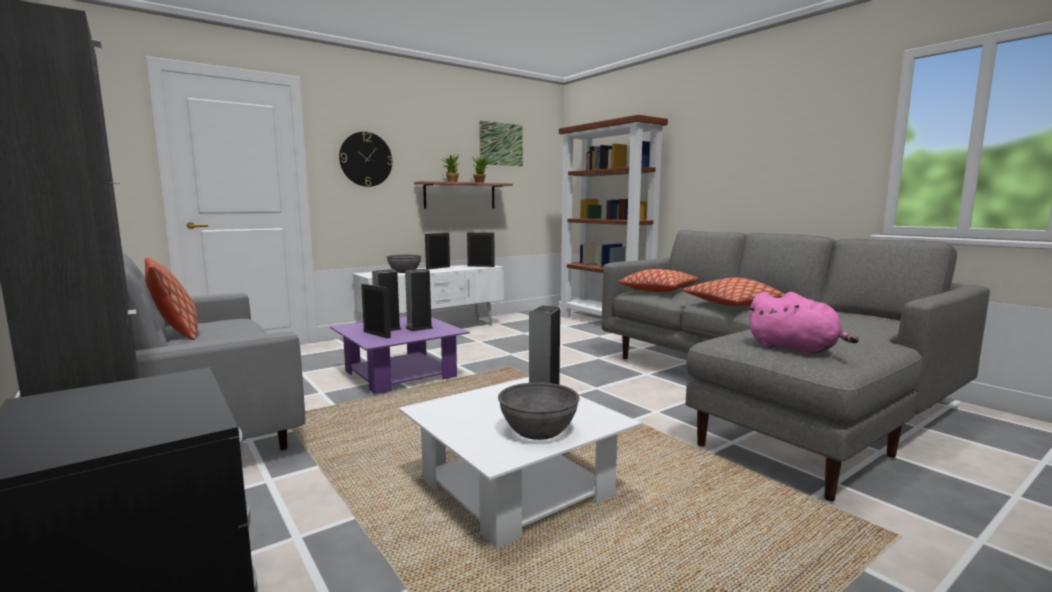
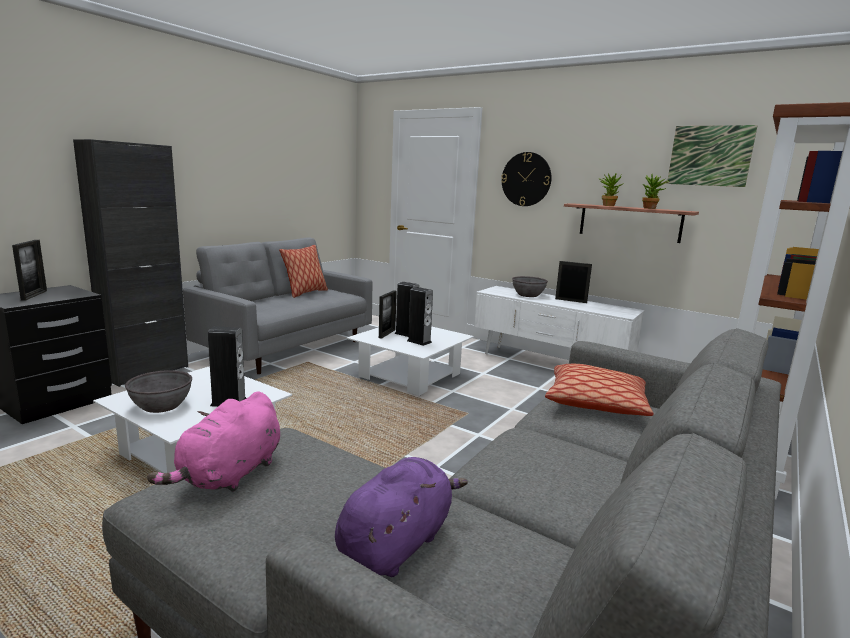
camera: 70 degrees right, 5 degrees up
(400, 374) = (410, 375): purple coffee table -> white coffee table
(481, 266) = (614, 311): picture frame -> picture frame (34, 295)
(732, 304) = (533, 454): pillow -> none
(844, 326) = (397, 543): none -> purple plush toy

